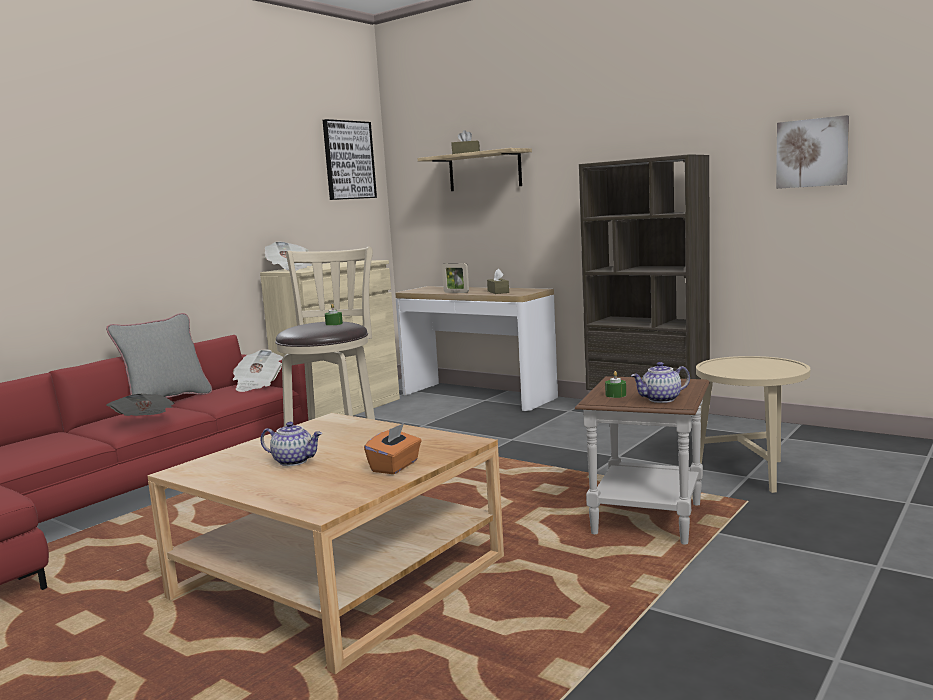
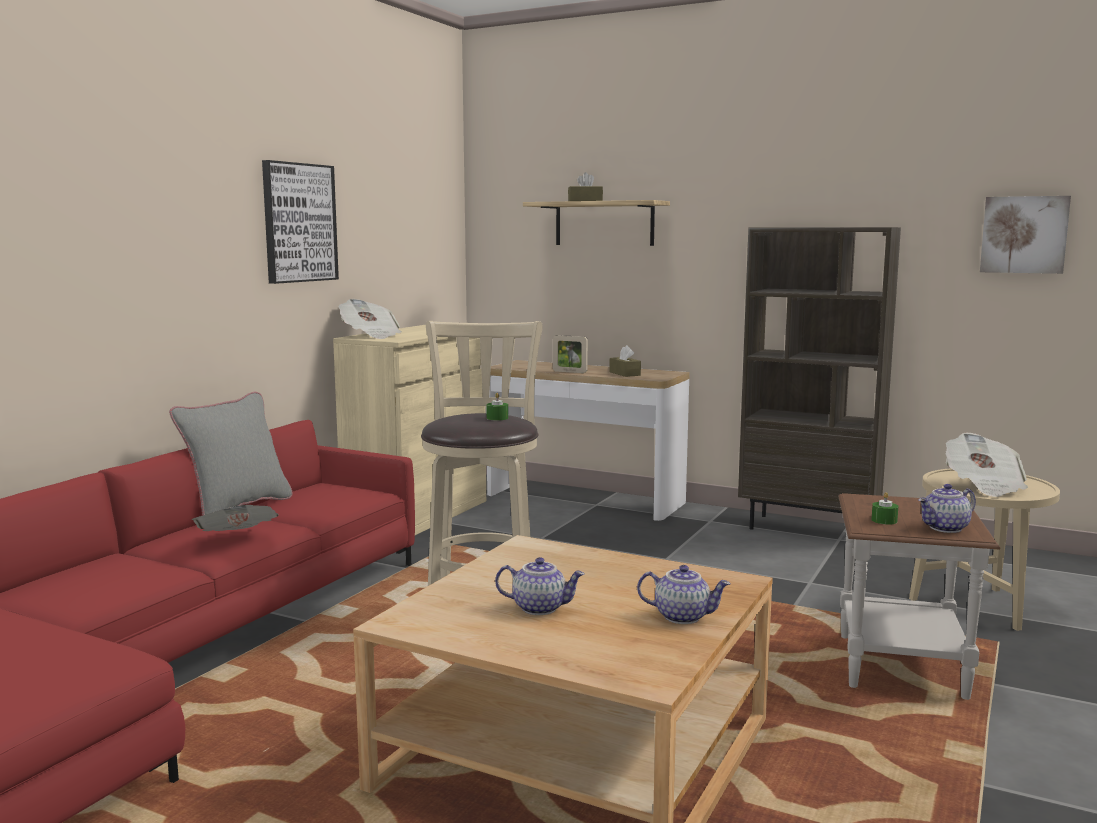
camera: 10 degrees left, 0 degrees up
(258, 385) = (348, 487): newspaper -> newspaper (984, 486)
(348, 160) = (429, 198): picture -> picture (299, 223)
(395, 466) = (683, 616): orange tissue box -> teapot

